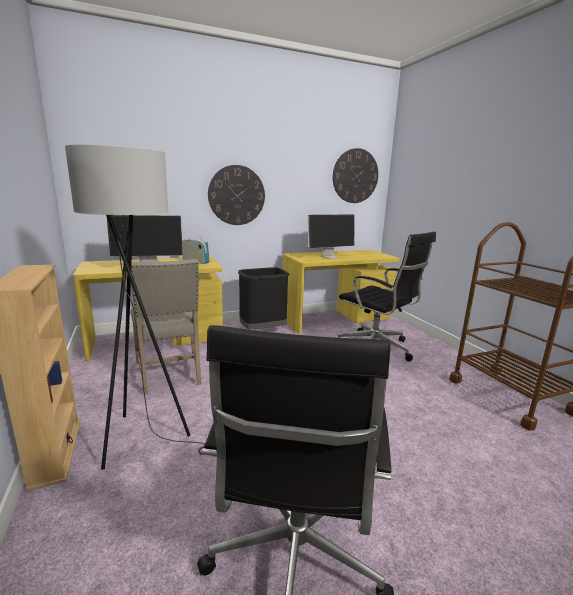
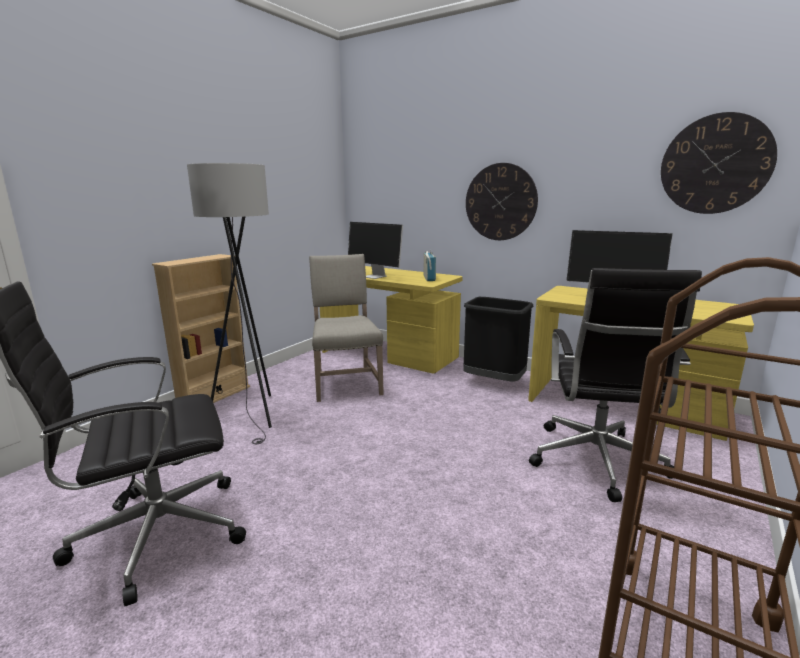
camera: 55 degrees right, 0 degrees up
(170, 373) = (346, 382): beige chair -> beige chair turned 135 degrees clockwise

